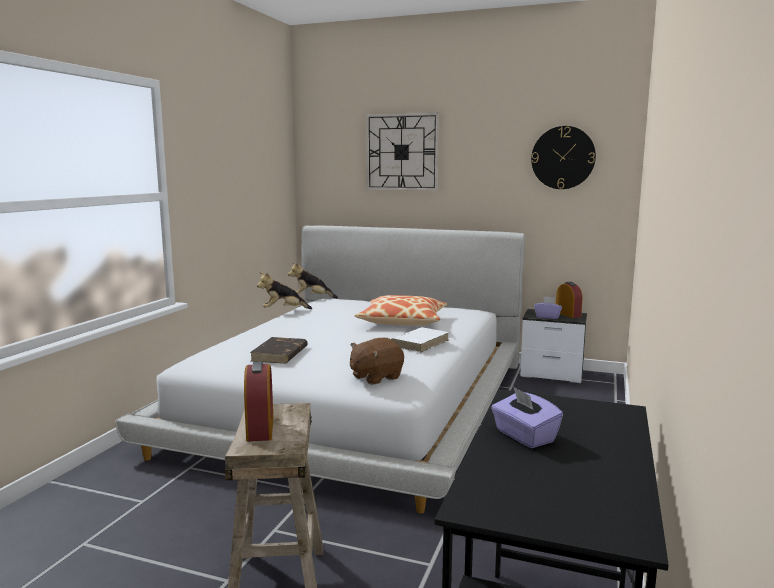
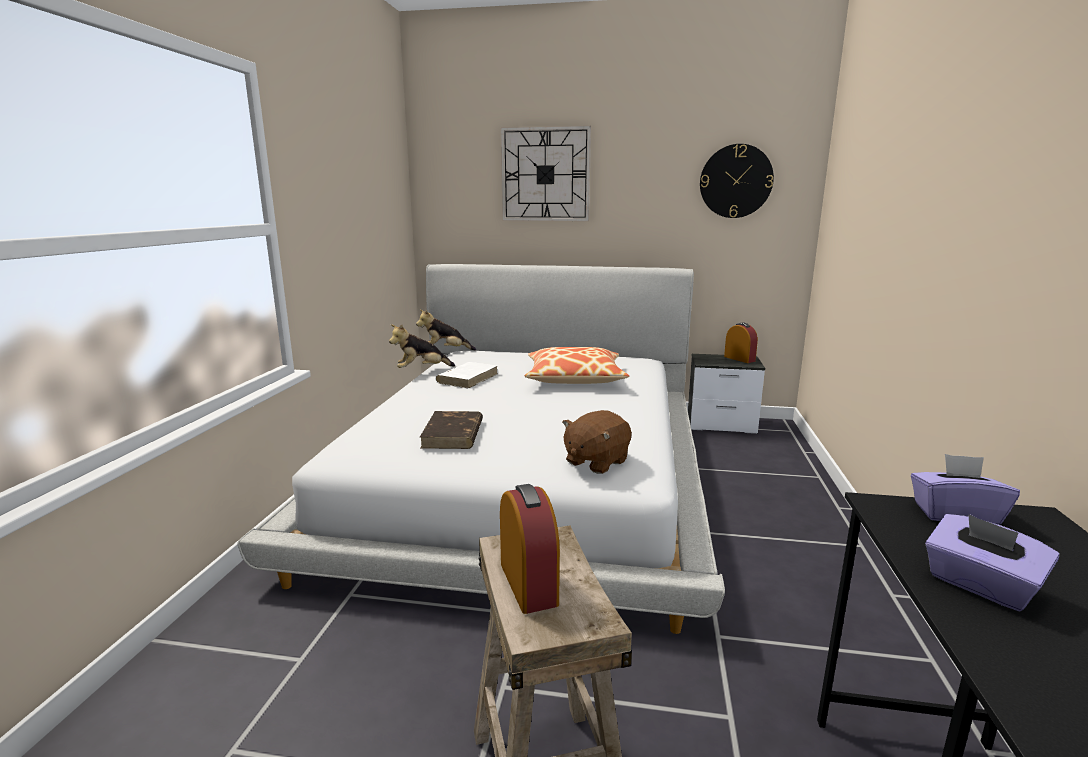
camera: 10 degrees left, 5 degrees up
(420, 342) = (615, 406): white book -> white book (468, 378)
(547, 317) = (721, 363): purple tissue box -> purple tissue box (955, 514)

